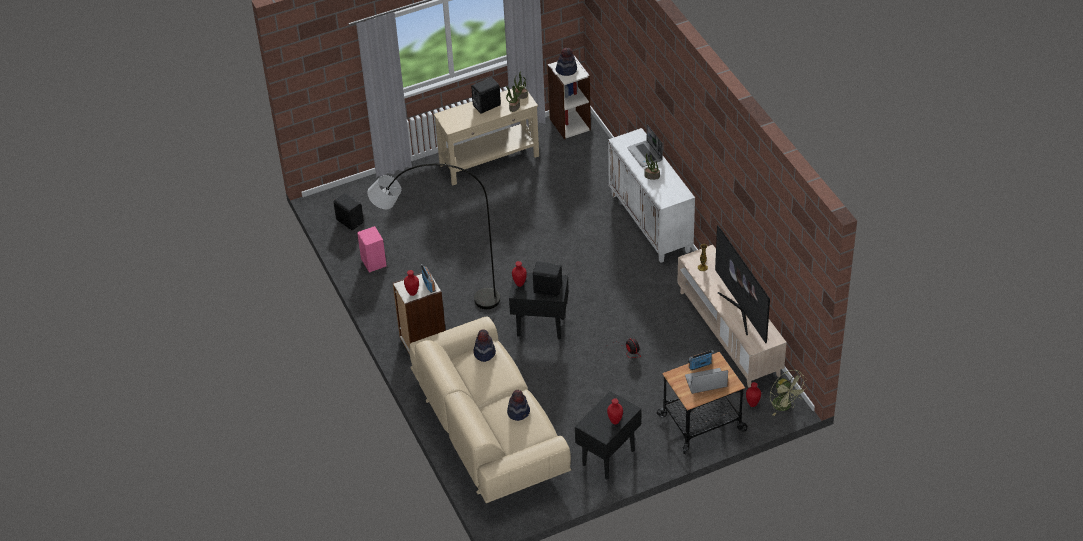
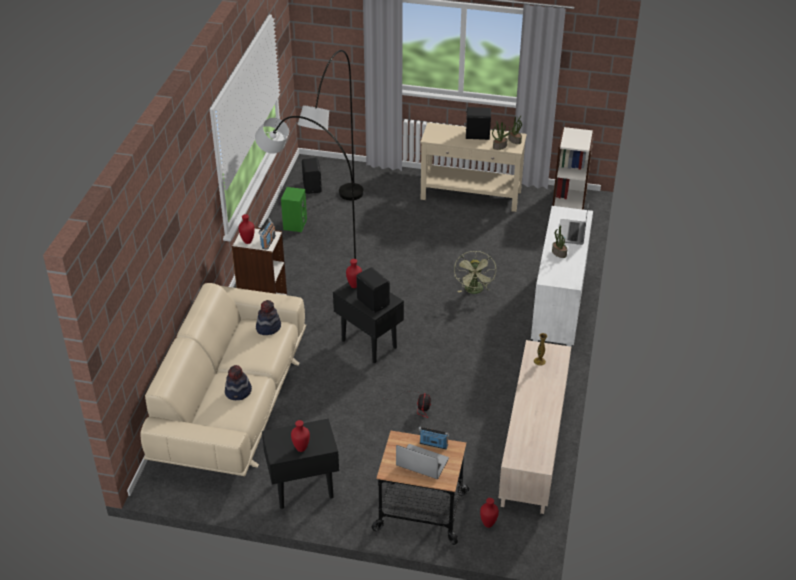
camera: 35 degrees right, 5 degrees down
(373, 262) = (294, 224): pink speaker -> green speaker
(402, 241) = (334, 220): none -> grey floor lamp
(566, 70) = (574, 137): hat -> none
(741, 310) = (536, 419): television -> none
(785, 406) = (518, 546): green fan -> green fan (474, 291)

